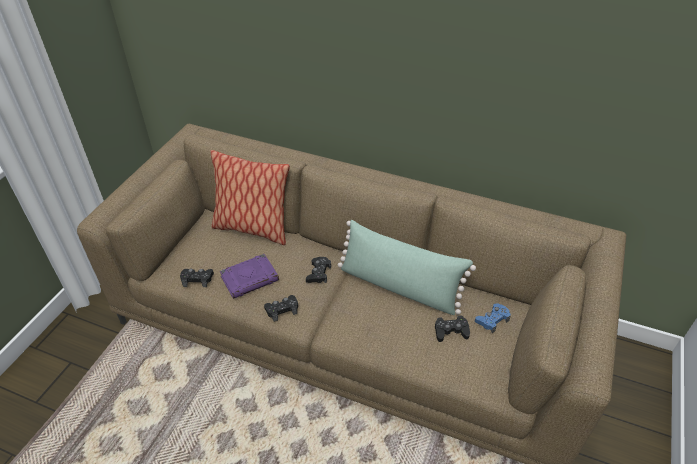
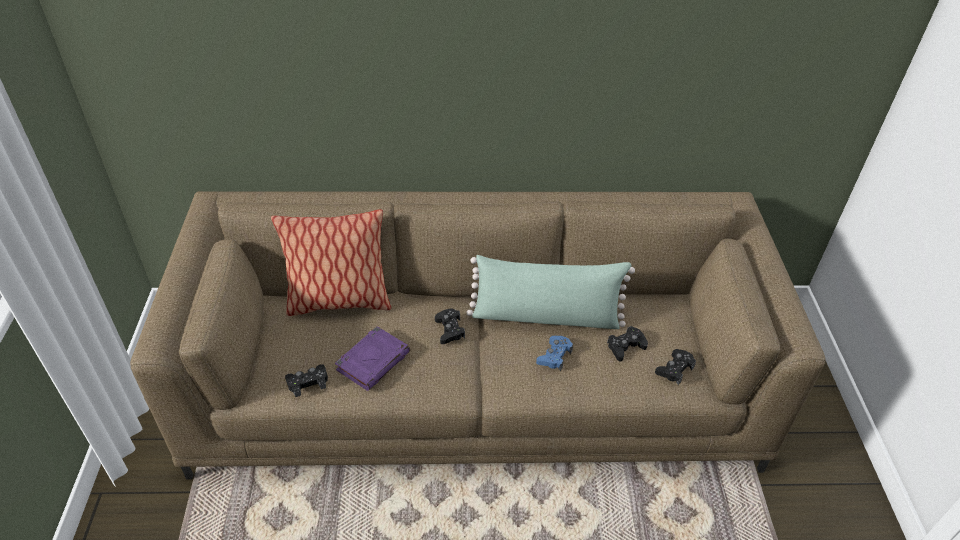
camera: 25 degrees left, 0 degrees up
(282, 310) = (432, 384): black game controller -> black game controller (674, 369)
(492, 320) = (659, 321): blue game controller -> blue game controller (554, 356)

